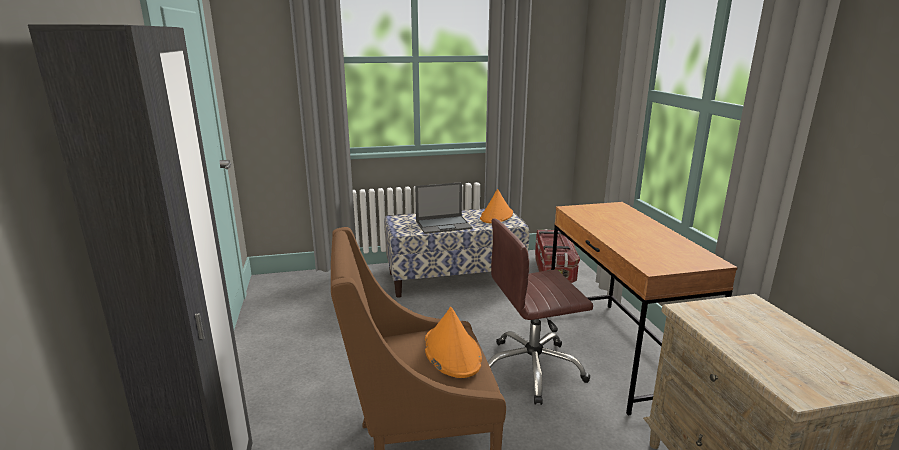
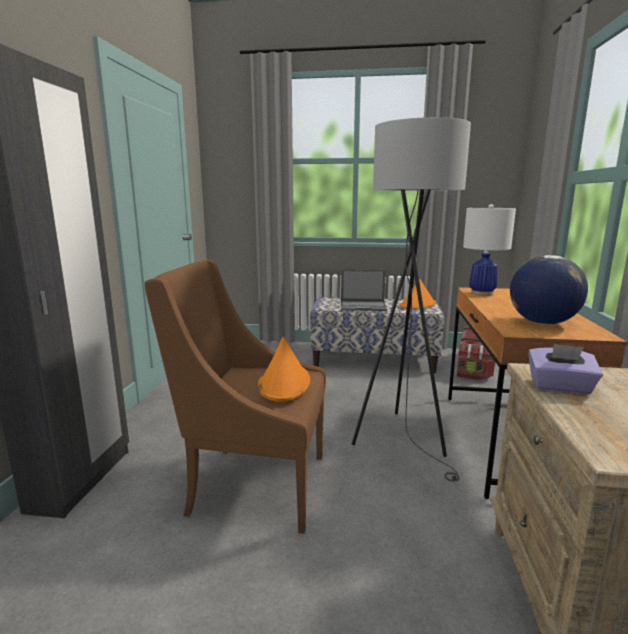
camera: 20 degrees right, 5 degrees down
(532, 369) = (404, 439): brown office chair -> grey floor lamp
(584, 215) = (481, 293): none -> white table lamp
(663, 252) = (542, 323): none -> globe
(719, 327) = (560, 387): none -> purple tissue box

